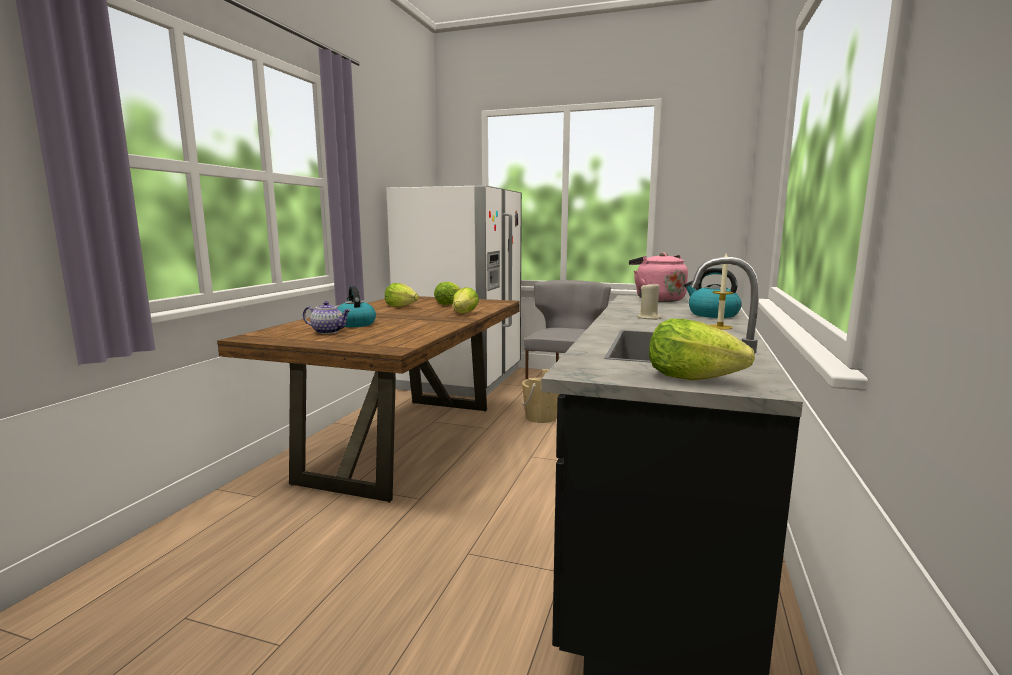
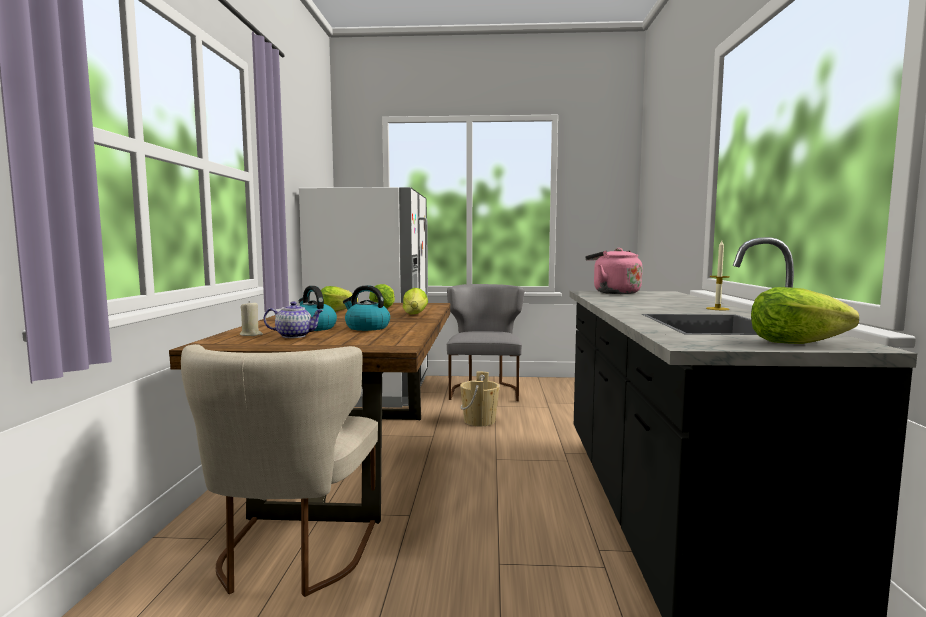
camera: 15 degrees left, 5 degrees down
(305, 520) = (291, 557): none -> beige chair
(649, 318) = (642, 305): beige candle -> beige candle (251, 335)
(712, 314) = (687, 301): kettle -> kettle (366, 327)

